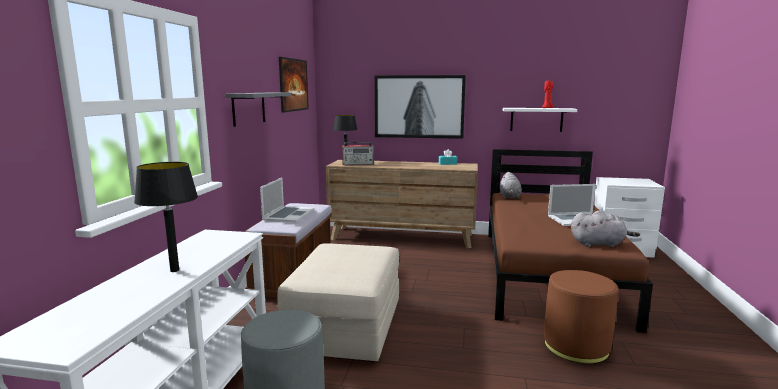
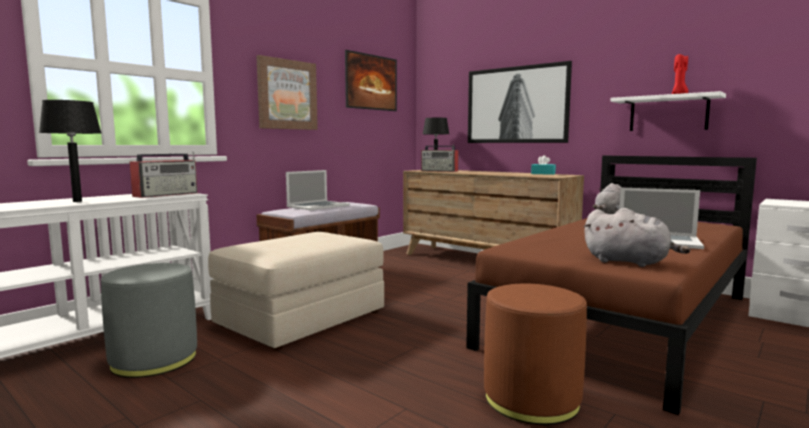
camera: 30 degrees right, 5 degrees down
(226, 240) = (167, 194): none -> radio
(248, 108) = (287, 94): grey shelf -> picture

